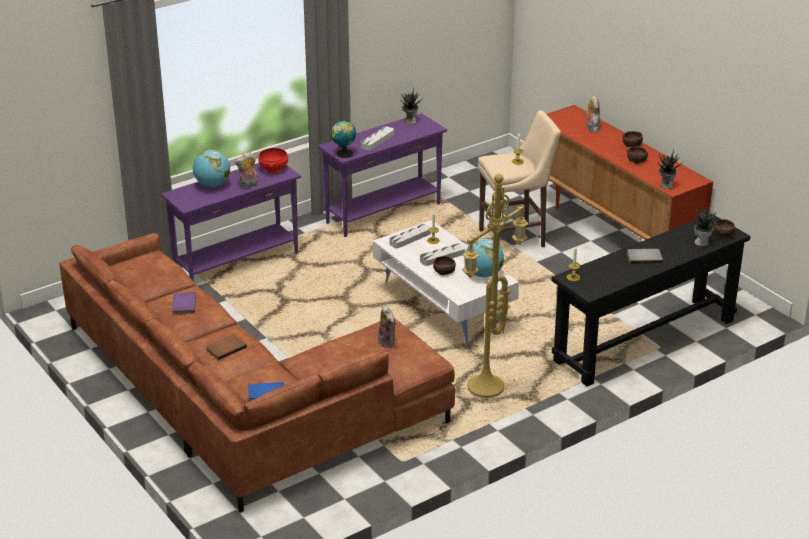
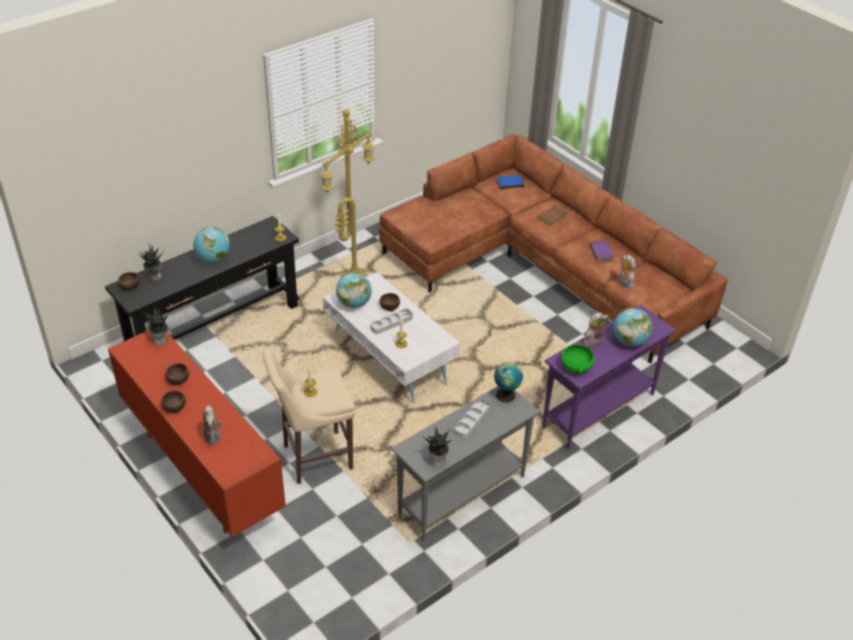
camera: 175 degrees right, 10 degrees up
(274, 169) = (575, 367): red bowl -> green bowl
(383, 213) = (462, 496): purple console table -> grey console table
(388, 342) = (430, 222): plush toy -> plush toy (624, 283)
(410, 238) = (423, 345): grey tray -> none
(644, 257) = (213, 259): grey book -> globe

